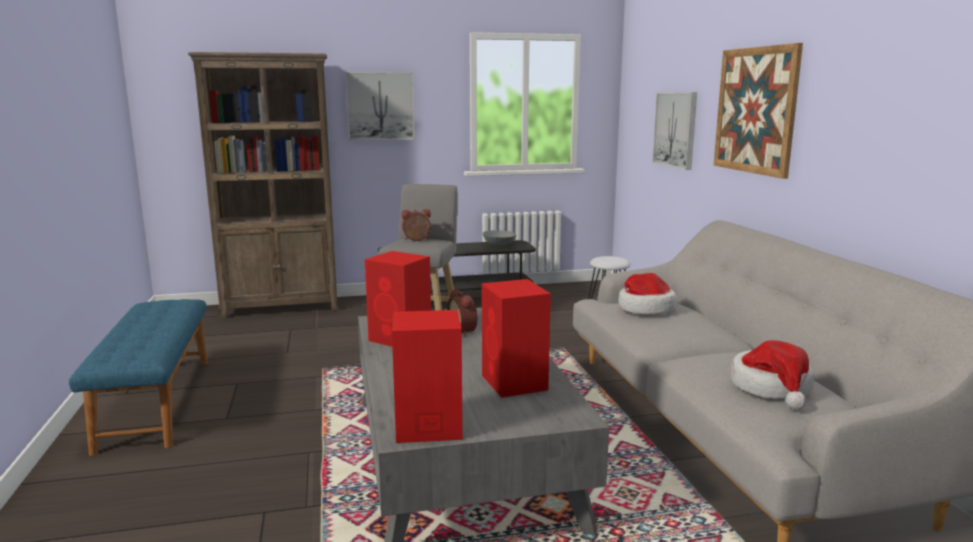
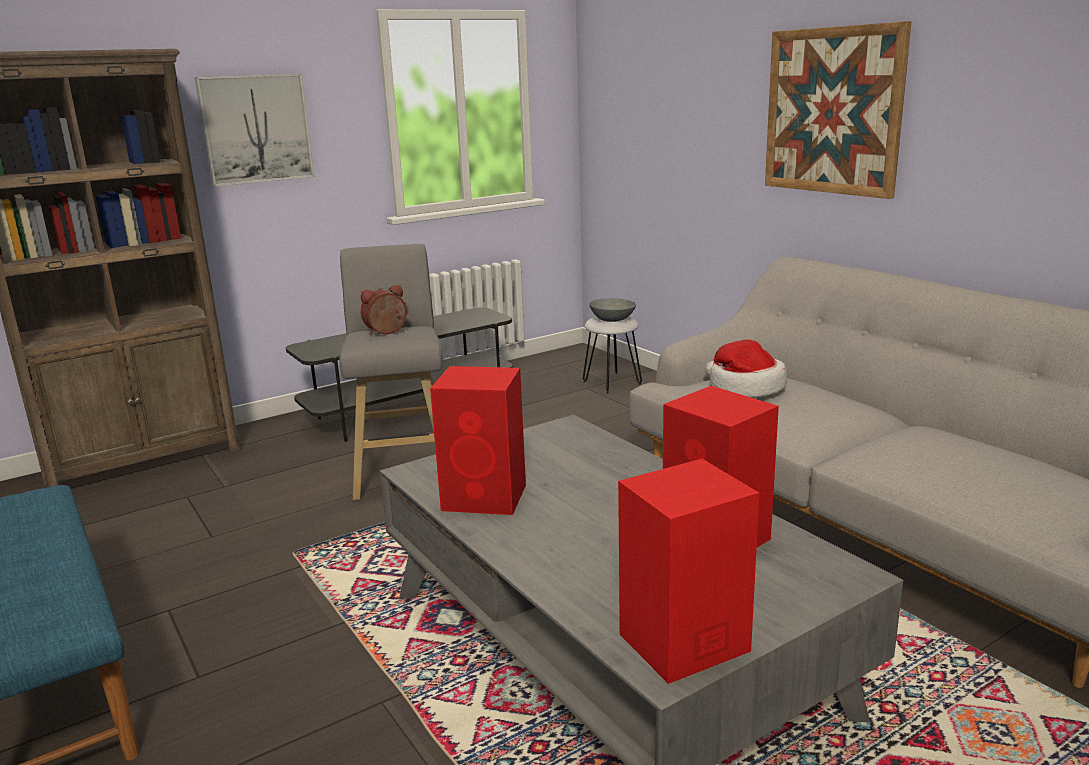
camera: 20 degrees left, 5 degrees up
(464, 331) = (561, 466): alarm clock -> none
(498, 245) = (458, 319): grey bowl -> grey bowl (612, 320)
(675, 129) = (689, 139): picture -> none
(772, 388) = (1002, 475): hat -> none

